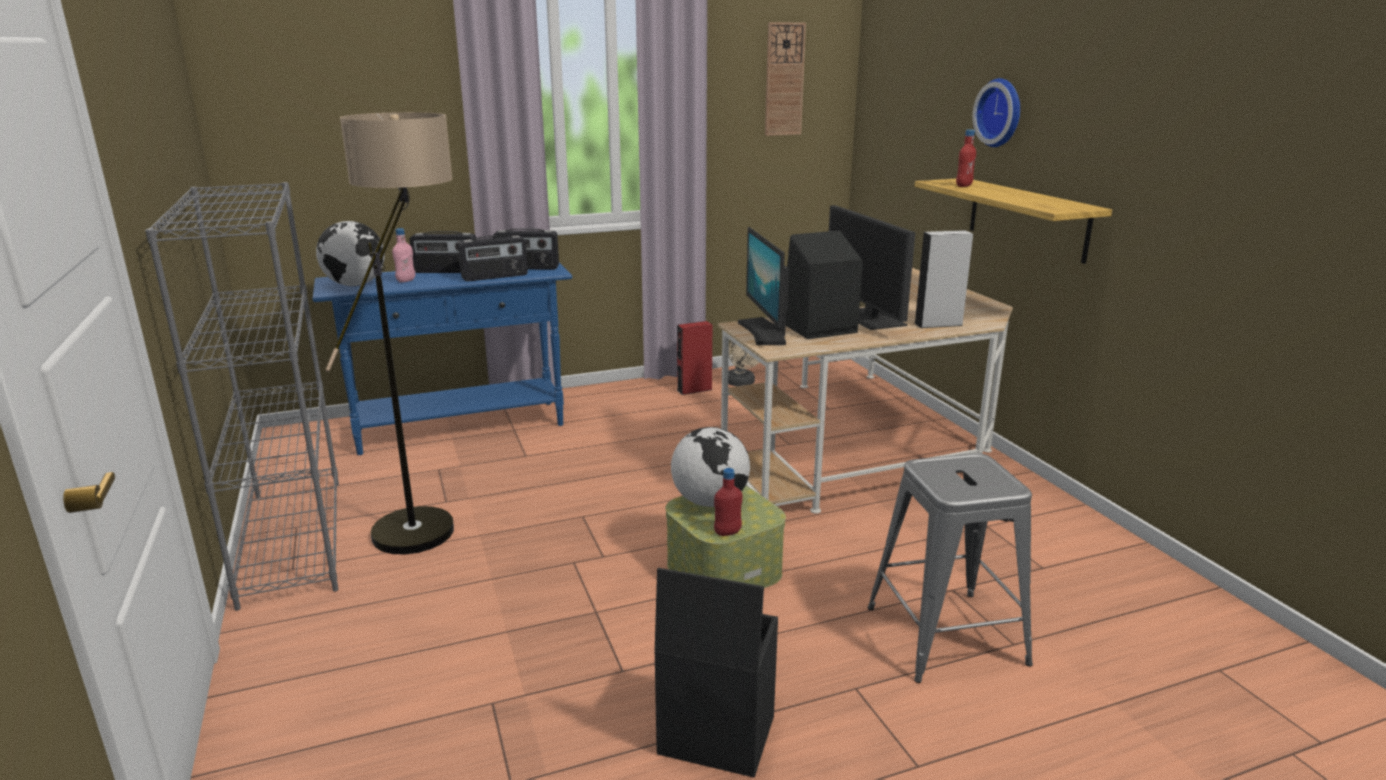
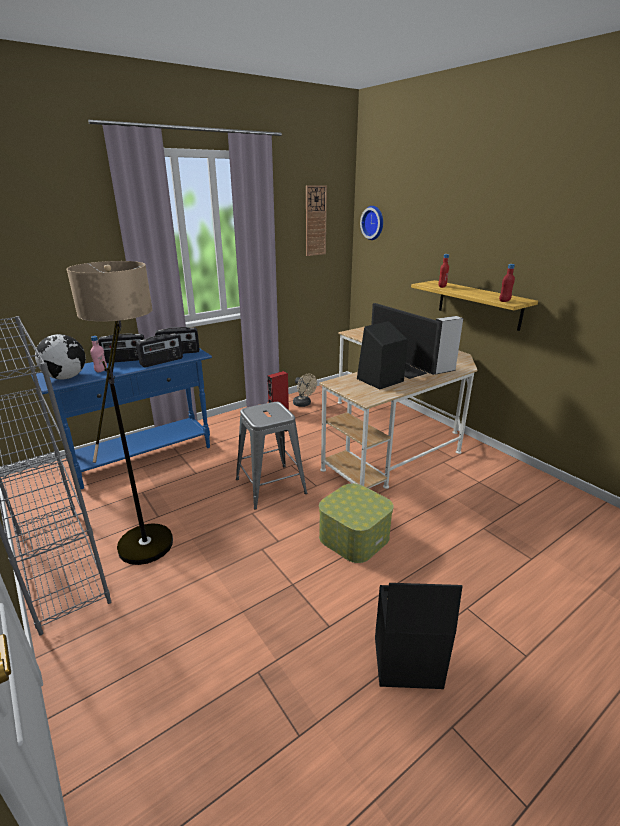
camera: 15 degrees left, 5 degrees up
(710, 502) = (344, 499): globe -> none
(727, 533) = (366, 521): red bottle -> red bottle (504, 301)
(764, 332) = (351, 387): monitor -> none
(946, 635) = (496, 560): grey stool -> grey stool (271, 486)
(1001, 113) = (460, 243): wall clock -> wall clock (374, 223)

